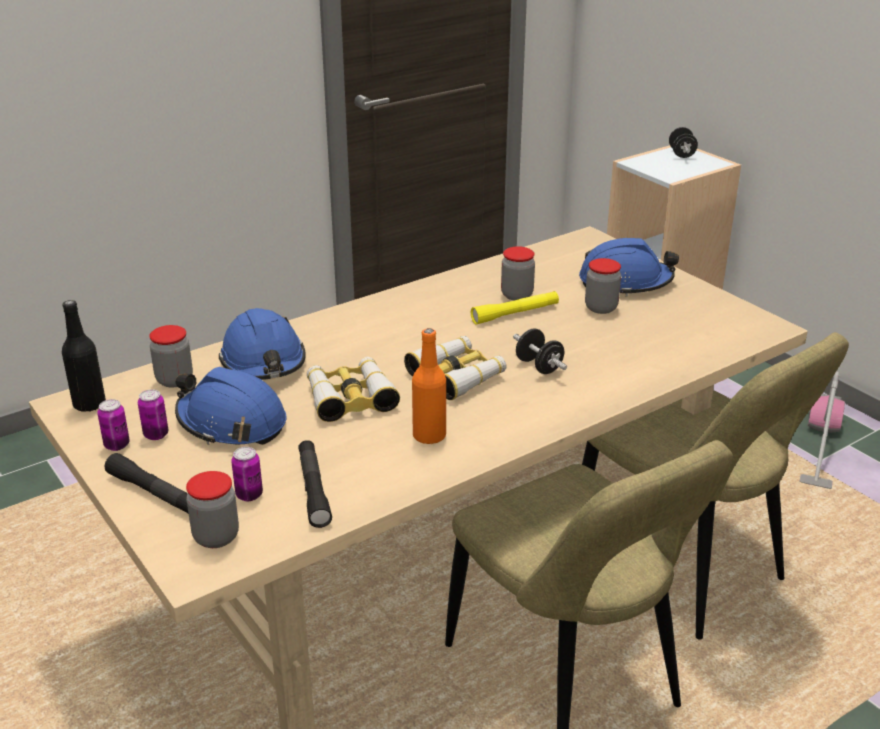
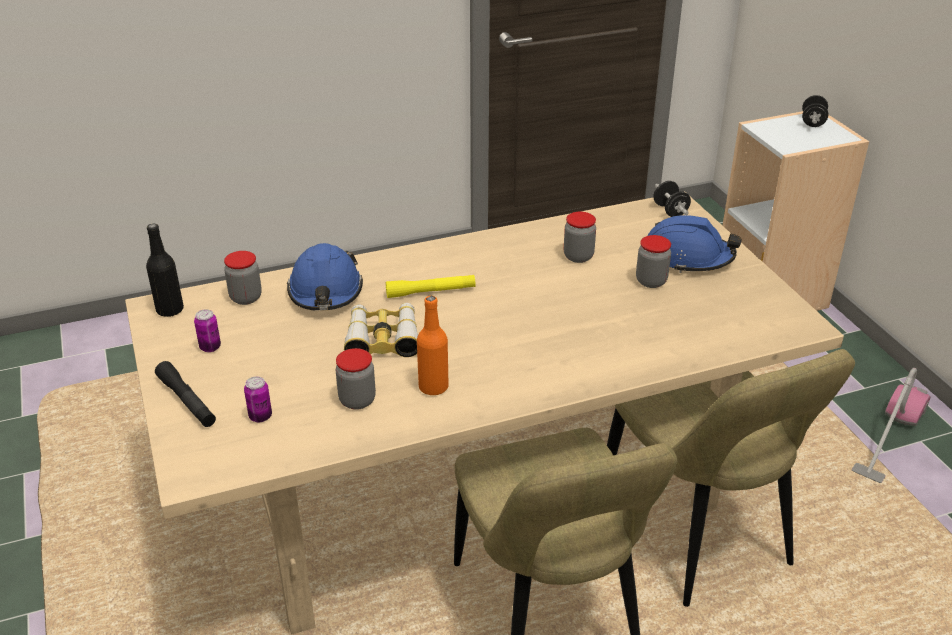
camera: 15 degrees right, 5 degrees up
(117, 445) = (176, 352): can -> none
(216, 537) = (218, 450): jar -> jar (357, 400)
(231, 423) = (274, 346): blue hard hat -> none
(313, 490) = (314, 421): black flashlight -> none
(456, 376) = (484, 331): binoculars -> none
(515, 314) = (567, 276): yellow flashlight -> yellow flashlight (430, 292)
(539, 366) = (563, 333): black dumbbell -> black dumbbell (670, 211)

